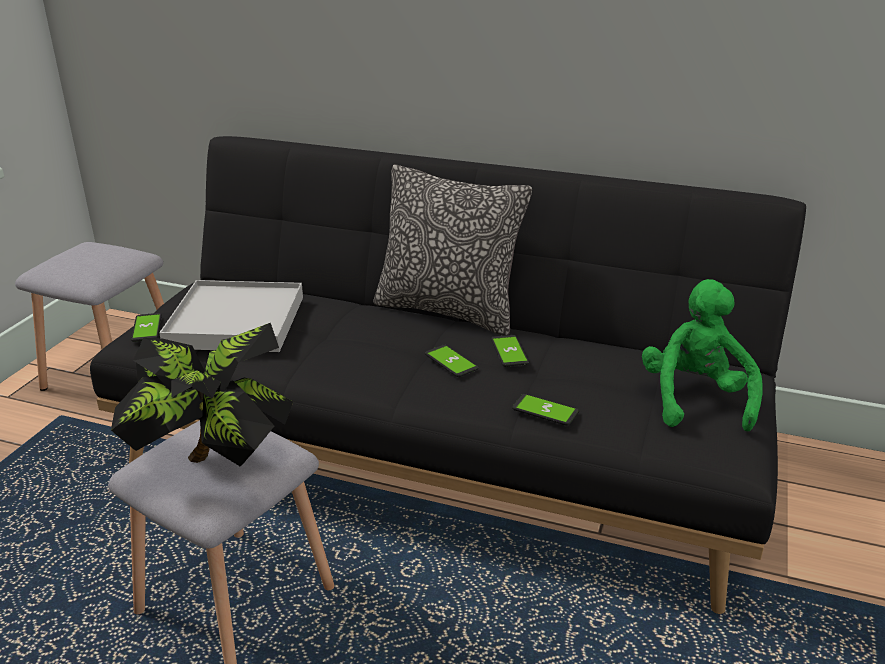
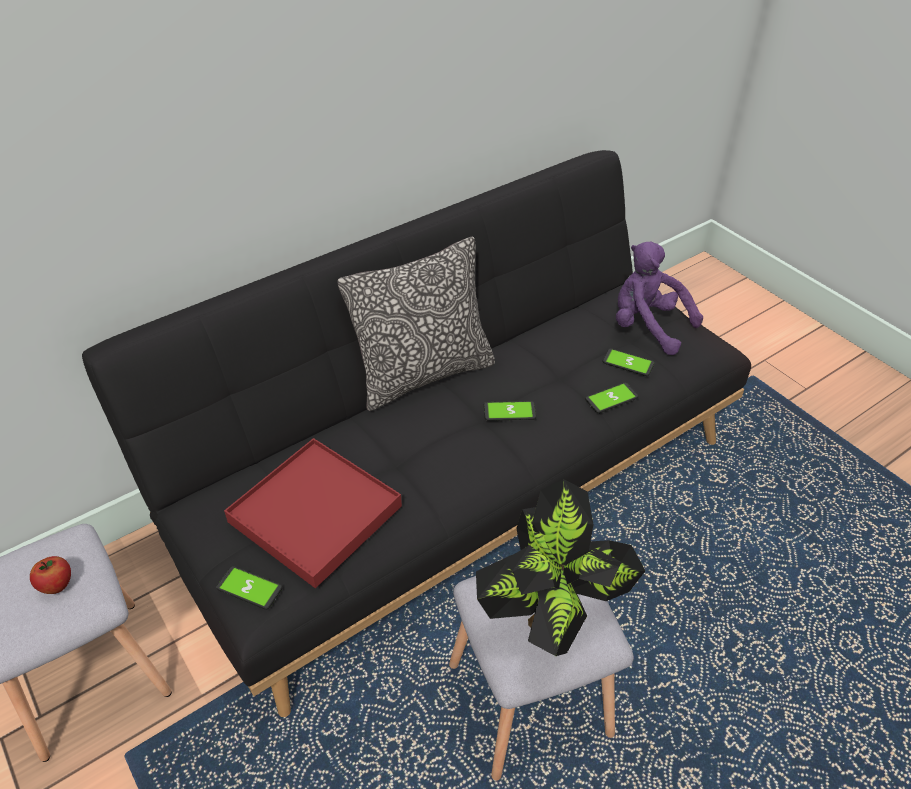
camera: 55 degrees left, 15 degrees up
(95, 264) = (57, 585): none -> apple
(236, 321) = (314, 514): white tray -> red tray
(509, 352) = (524, 375): phone -> phone (628, 363)
(694, 399) = (647, 326): green plush toy -> purple plush toy

